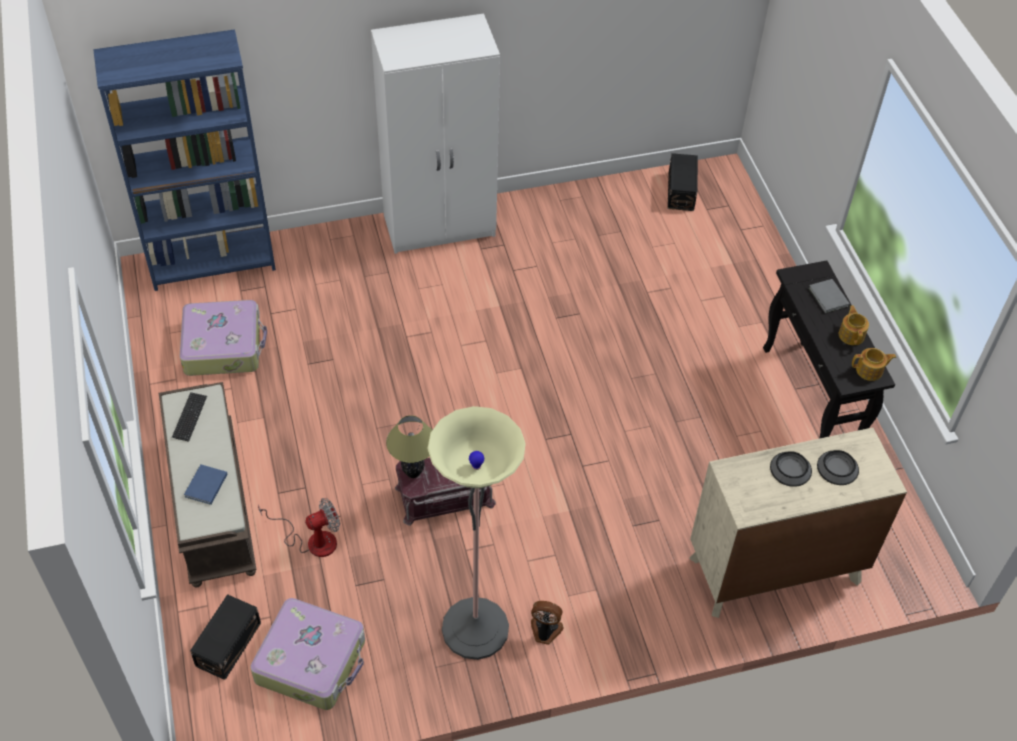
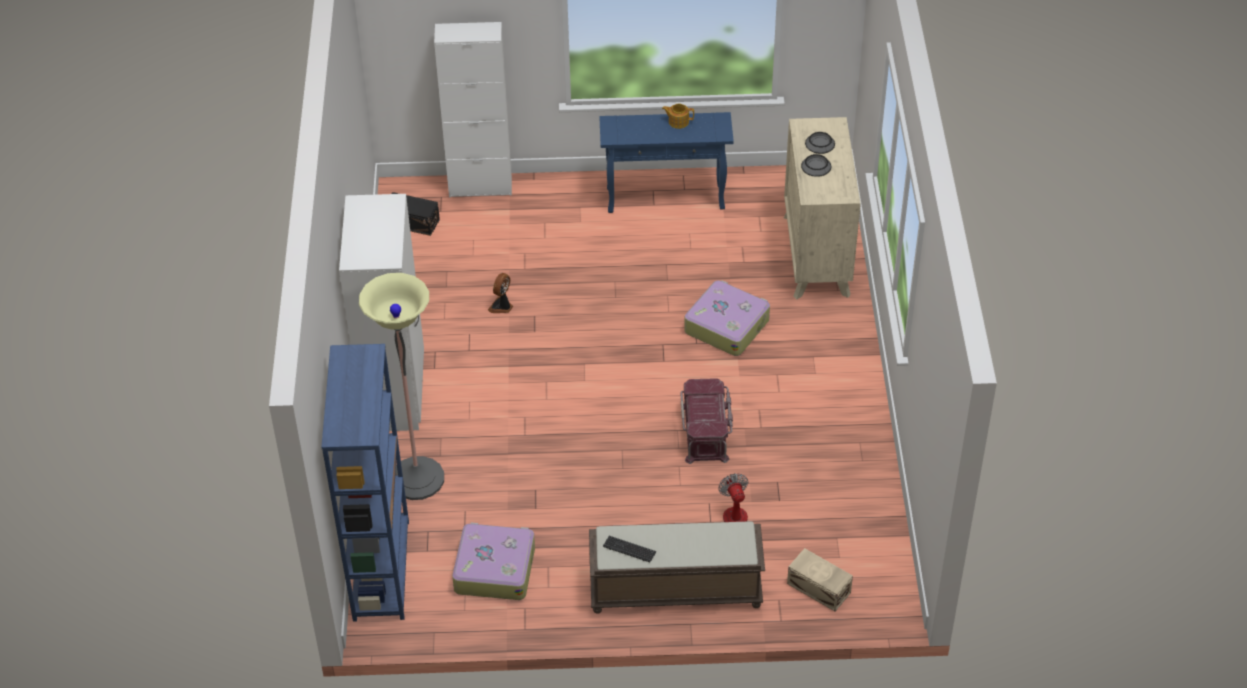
camera: 75 degrees left, 5 degrees down
(205, 486) = (706, 543): blue book -> none
(227, 645) = (819, 589): black storage box -> beige storage box
(312, 660) = (843, 535): suitcase -> suitcase (726, 325)
(413, 473) = (704, 426): table lamp -> none
(475, 628) = (833, 432): floor lamp -> floor lamp (417, 479)
(545, 631) = (843, 392): fan -> fan (502, 306)
(757, 233) = (480, 187): none -> white cabinet
(811, 399) = (666, 198): black console table -> blue console table
(828, 298) = (638, 124): grey book -> none
(870, 370) = (714, 121): teapot -> none

